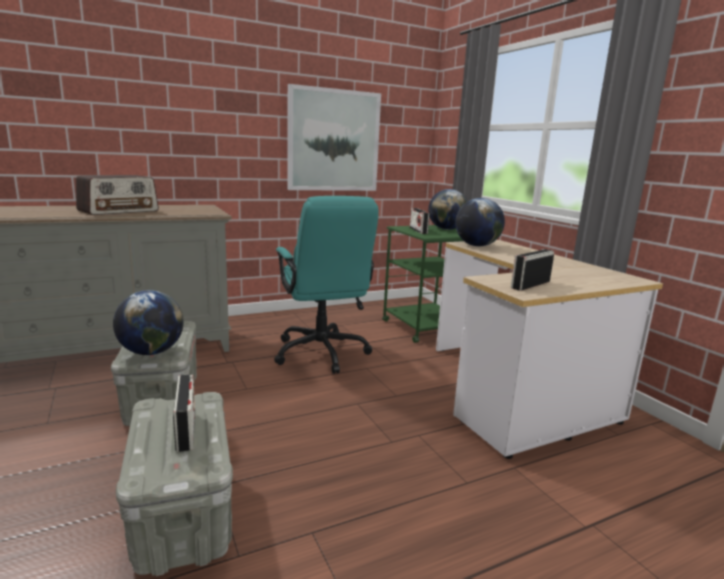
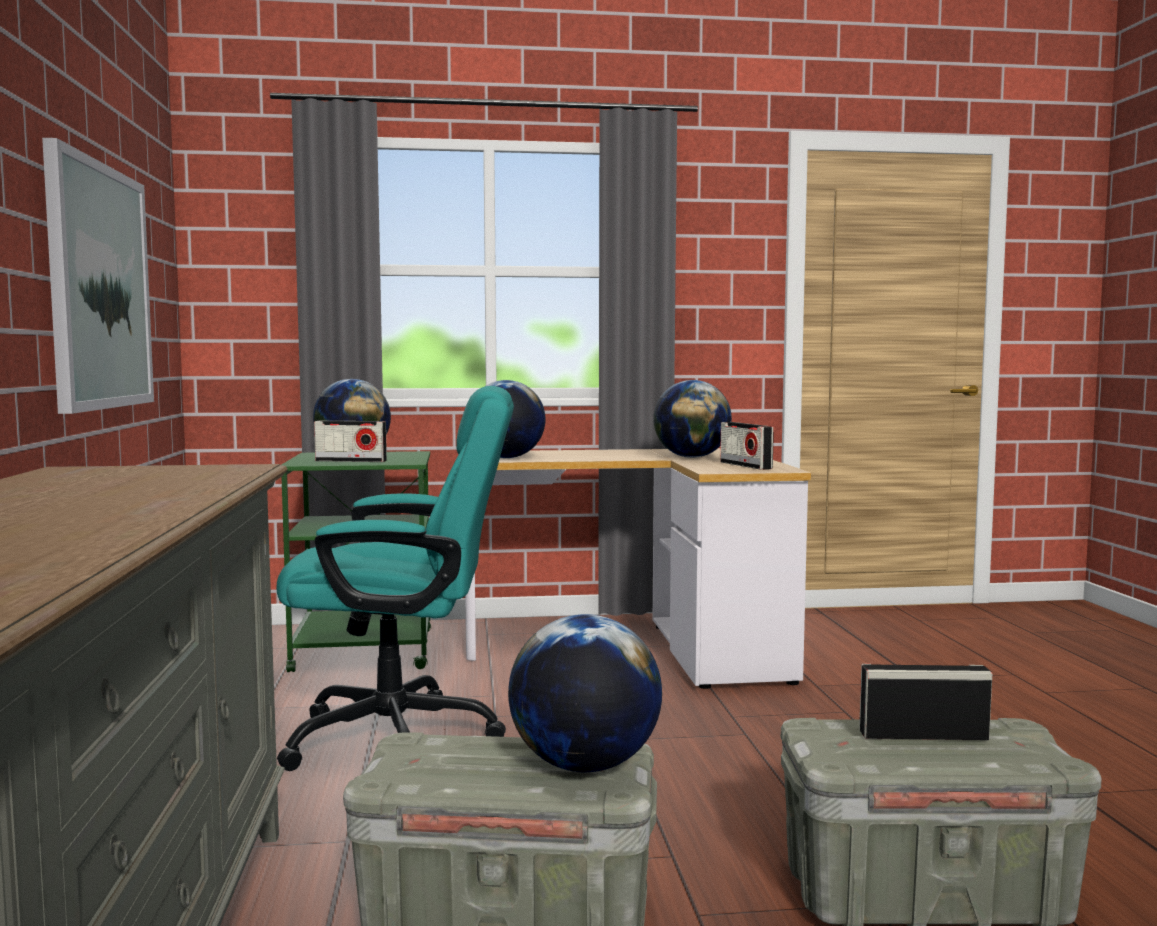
camera: 70 degrees left, 10 degrees down
(119, 211) = (91, 501): radio -> none
(558, 273) = (691, 457): none -> globe

